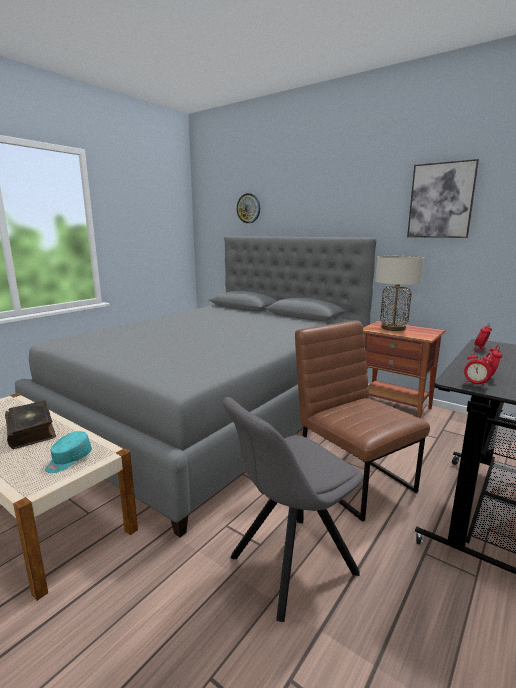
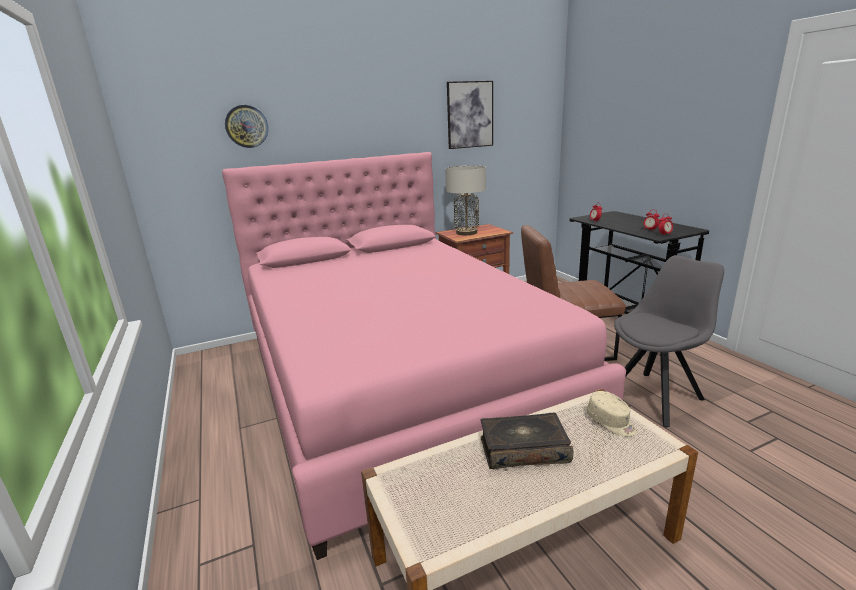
camera: 60 degrees left, 5 degrees up
(68, 460) = (611, 422): turquoise cap -> beige cap
(218, 412) = (398, 380): grey bed -> pink bed
(291, 564) = (654, 397): grey chair -> grey chair turned 120 degrees counterclockwise

